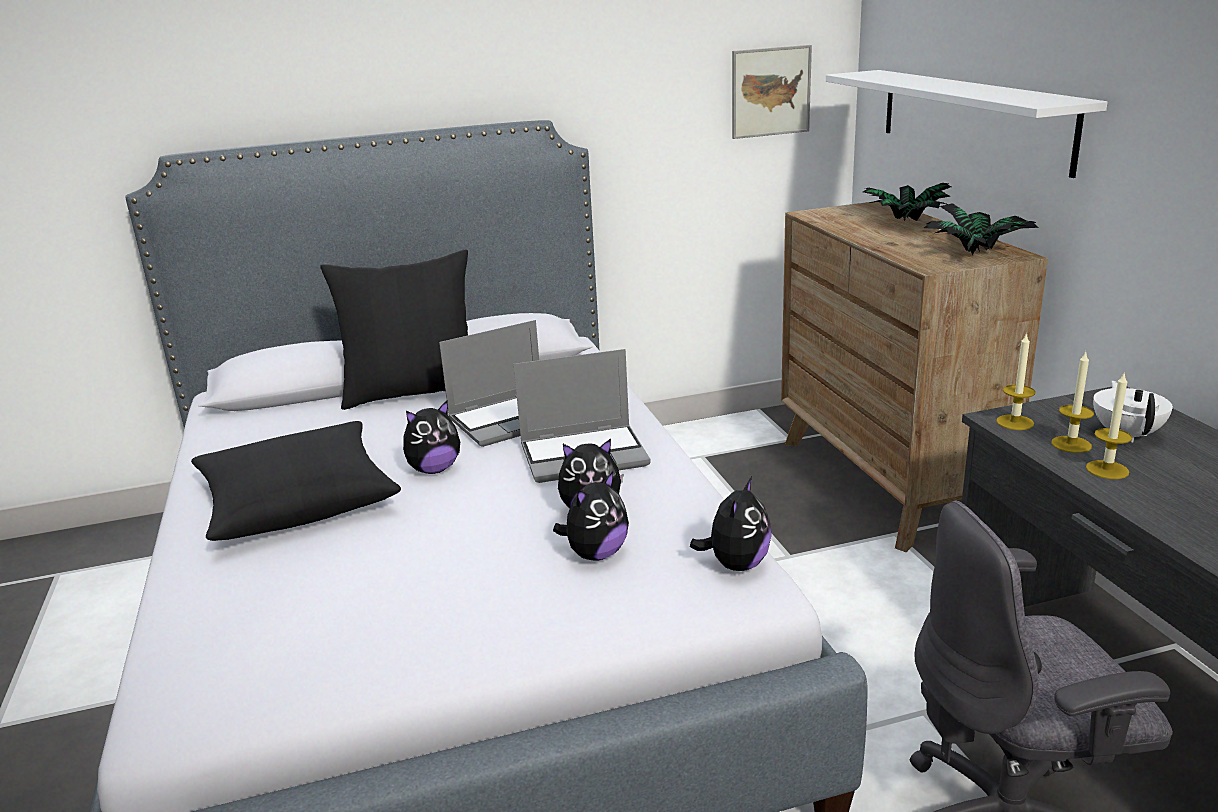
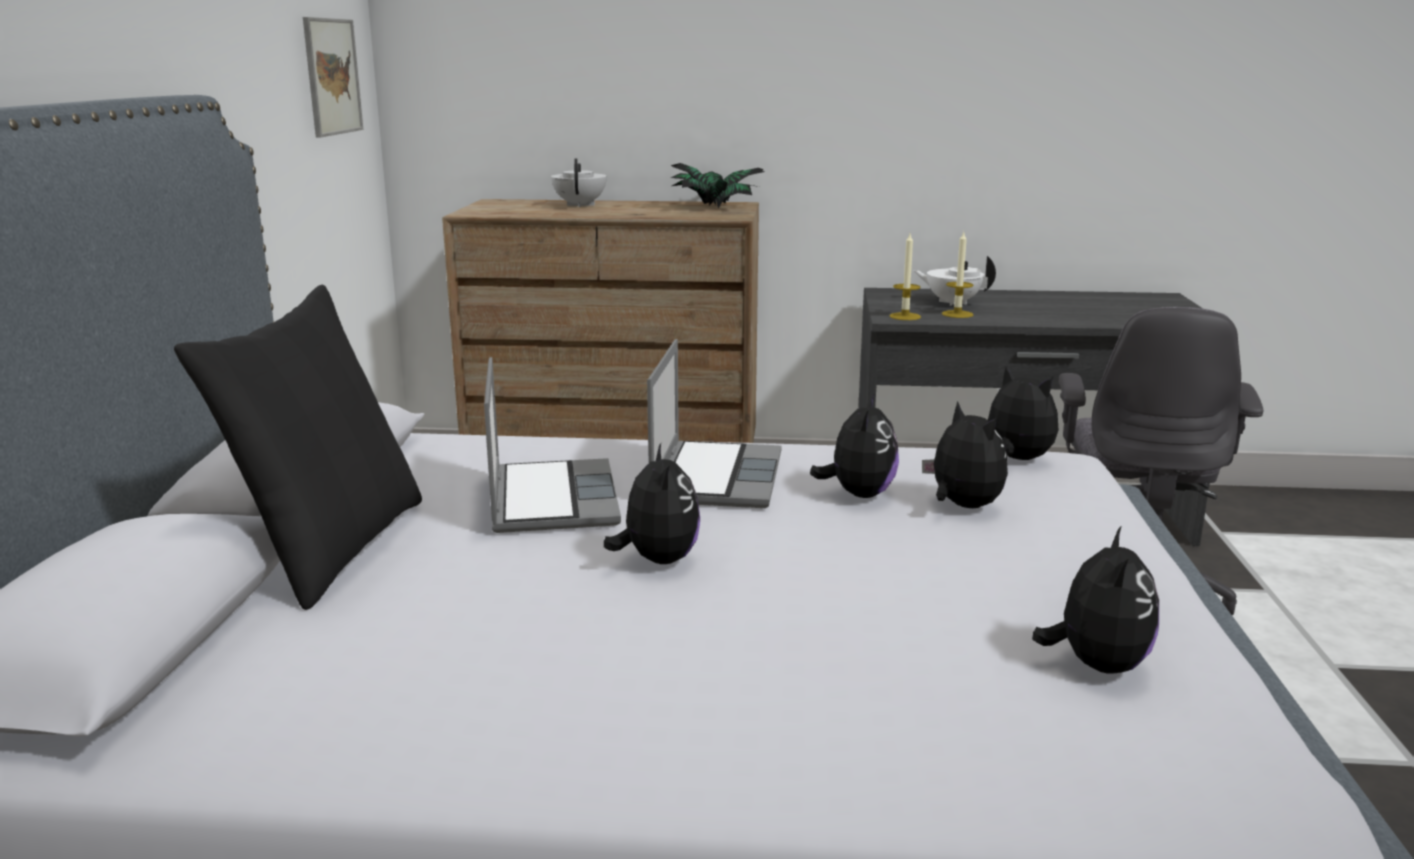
camera: 70 degrees left, 5 degrees down
(297, 499) = (647, 669): black pillow -> none
(331, 638) = (1096, 665): none -> plush toy
(905, 223) = (580, 205): potted plant -> white teapot
(971, 118) = (609, 88): white shelf -> none
(1107, 470) = (1006, 316): candle -> none

